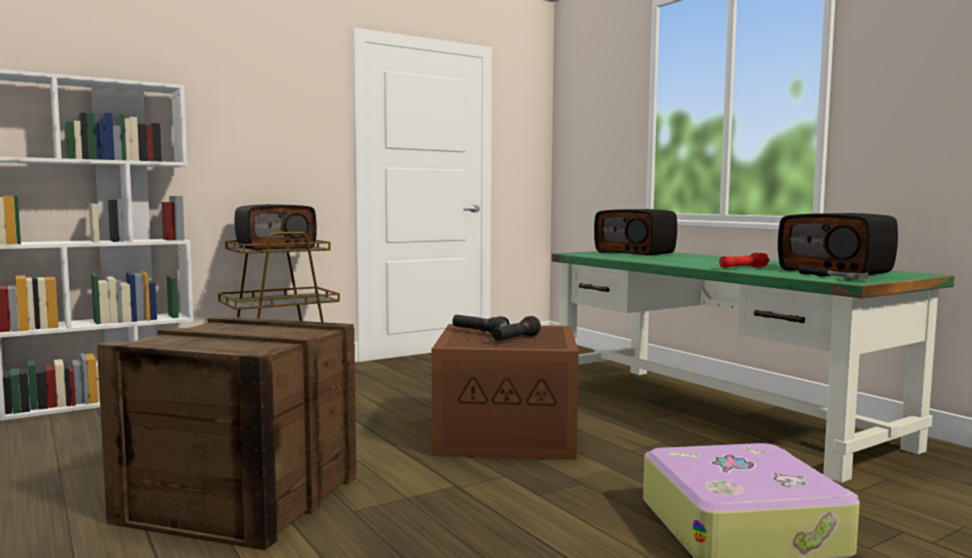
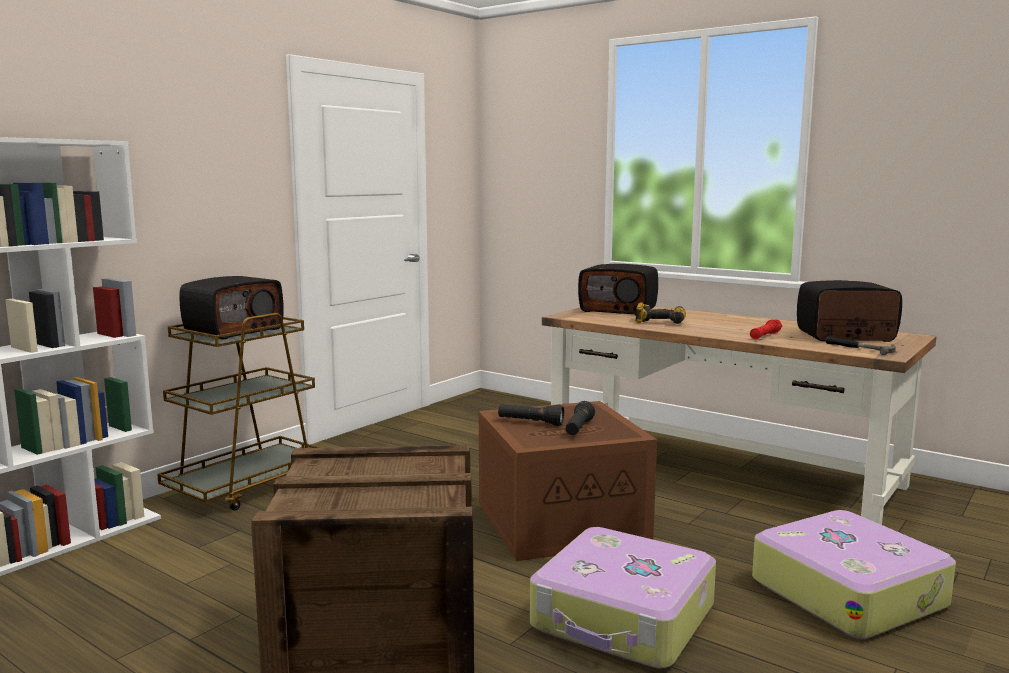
camera: 20 degrees left, 5 degrees up
(478, 510) = (623, 618): none -> suitcase
(658, 258) = (661, 321): none -> power drill
(716, 413) = (721, 468): green desk -> brown desk
(836, 271) = (845, 336): radio -> radio turned 150 degrees clockwise

